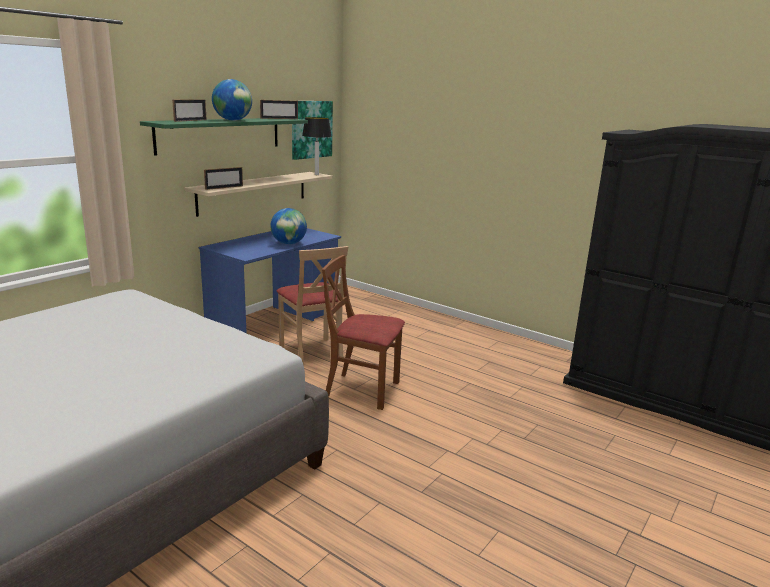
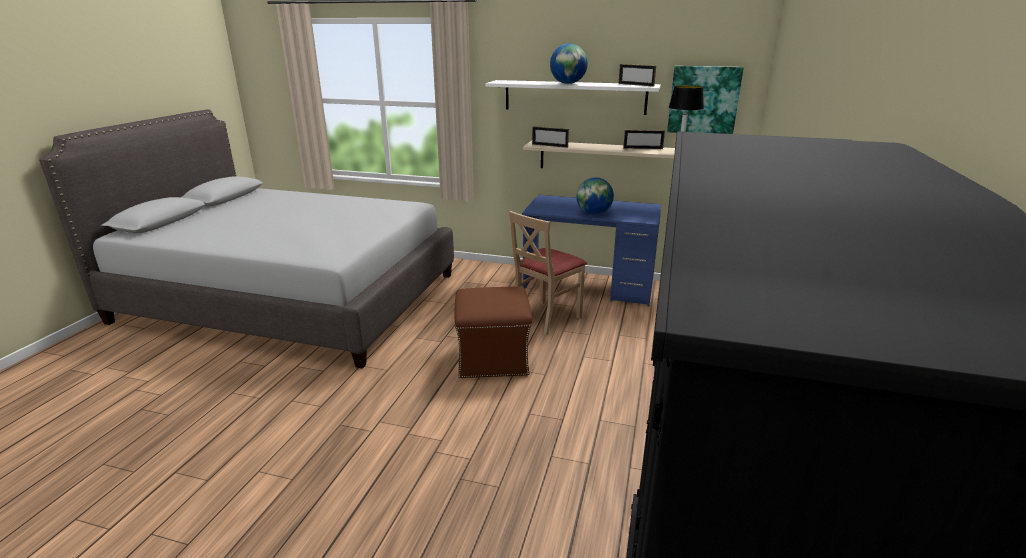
camera: 70 degrees right, 5 degrees up
(190, 120) = (532, 81): picture frame -> picture frame (643, 148)
(220, 134) = (574, 97): green shelf -> white shelf
(362, 390) = (493, 358): brown chair -> brown ottoman

